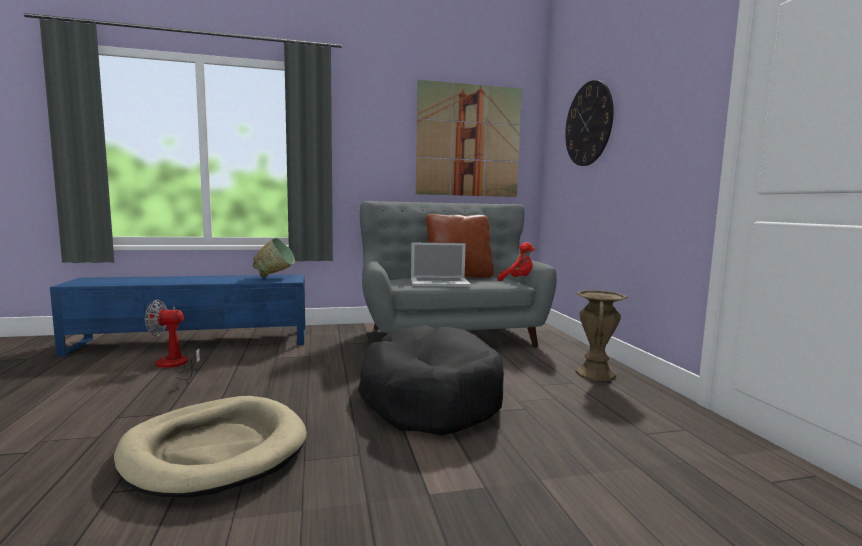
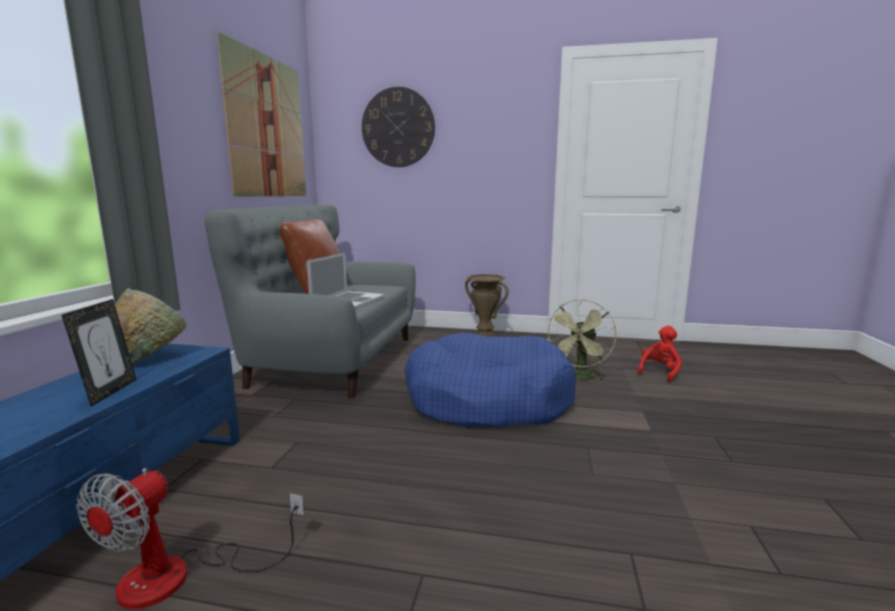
camera: 65 degrees left, 5 degrees up
(215, 450) = (558, 527): beige dog bed -> none
(226, 281) = (109, 392): none -> picture frame
(429, 397) = (487, 399): black dog bed -> blue dog bed
(517, 280) = (373, 283): red plush toy -> red plush toy (659, 372)
(553, 437) = (579, 377): none -> green fan

